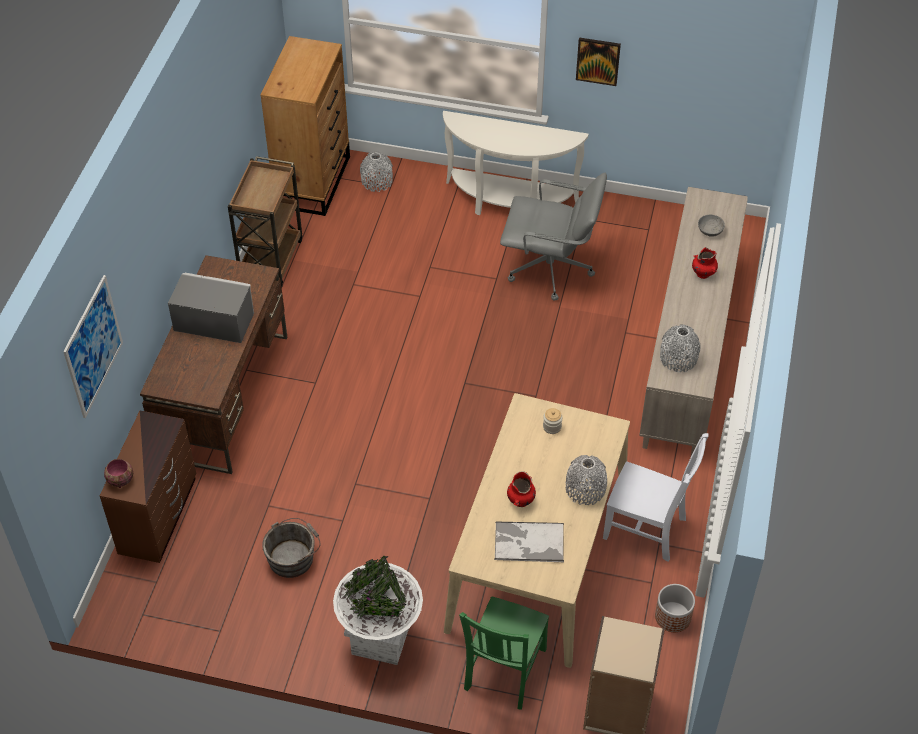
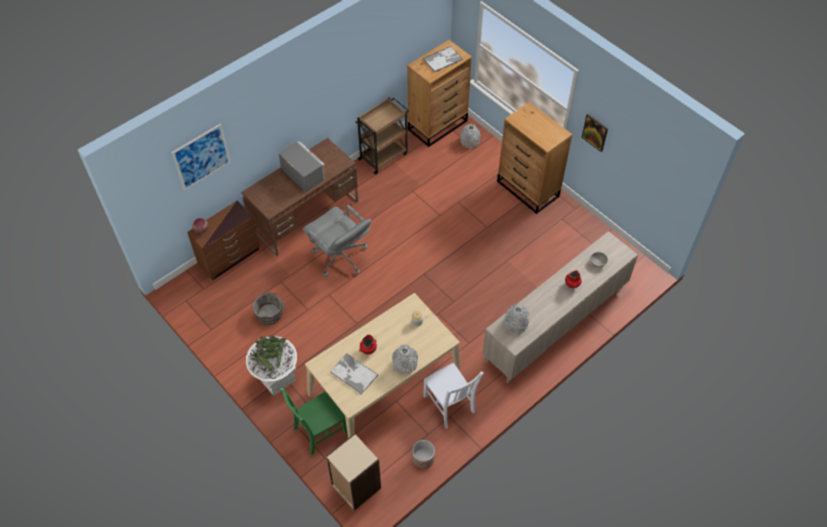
camera: 35 degrees right, 5 degrees up
(305, 65) = (443, 59): none -> tray
(508, 204) = (528, 189): white console table -> brown dresser
(550, 269) = (519, 237): grey office chair -> grey office chair (340, 257)

